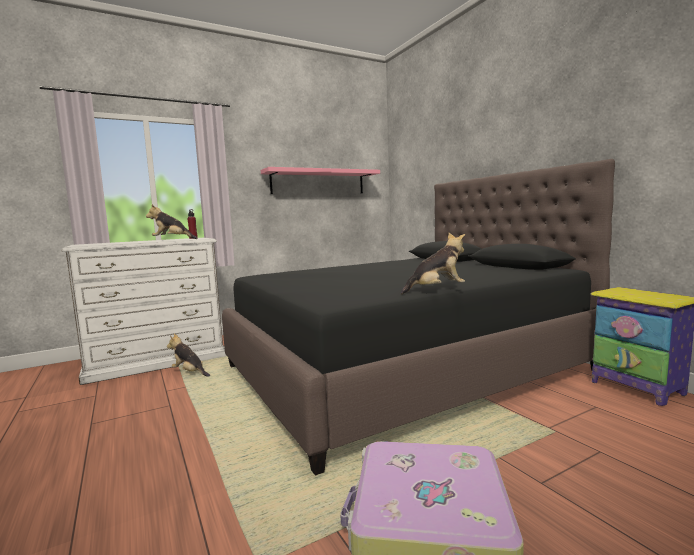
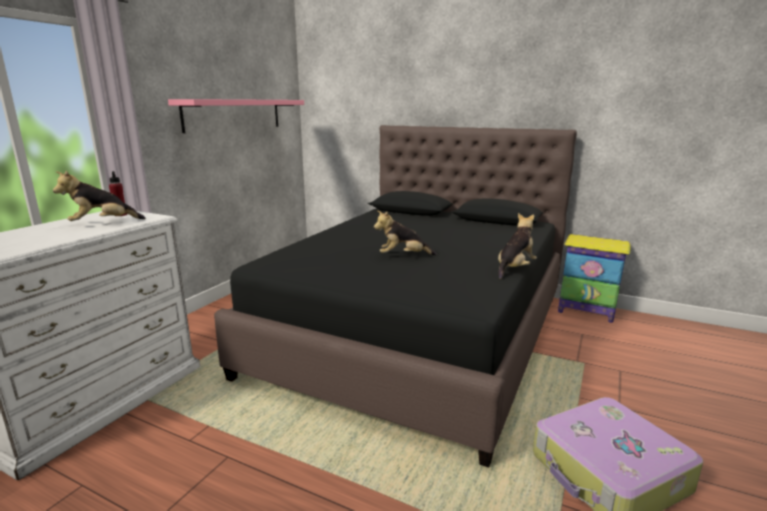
camera: 35 degrees left, 10 degrees up
(189, 373) = (183, 405): plush toy -> plush toy (403, 256)

